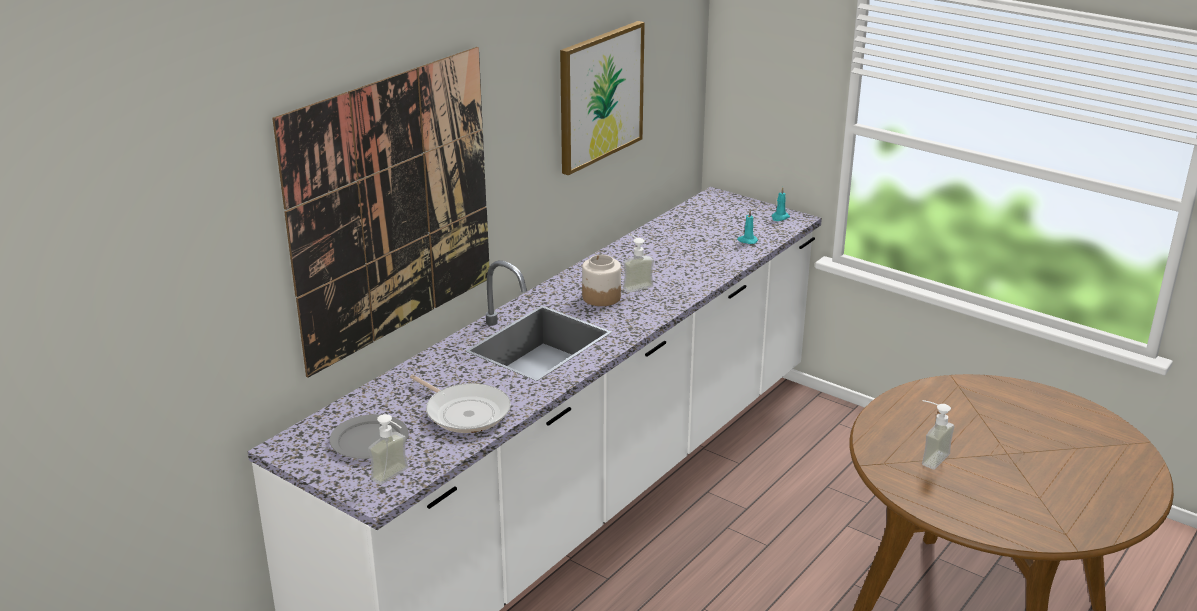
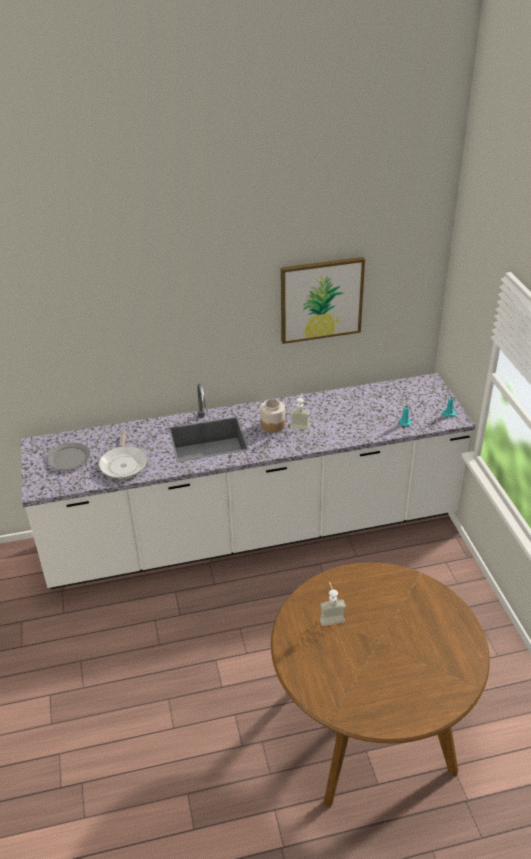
camera: 40 degrees right, 10 degrees up
(393, 207) = (130, 338): picture -> none
(395, 477) = (54, 484): soap dispenser -> none

